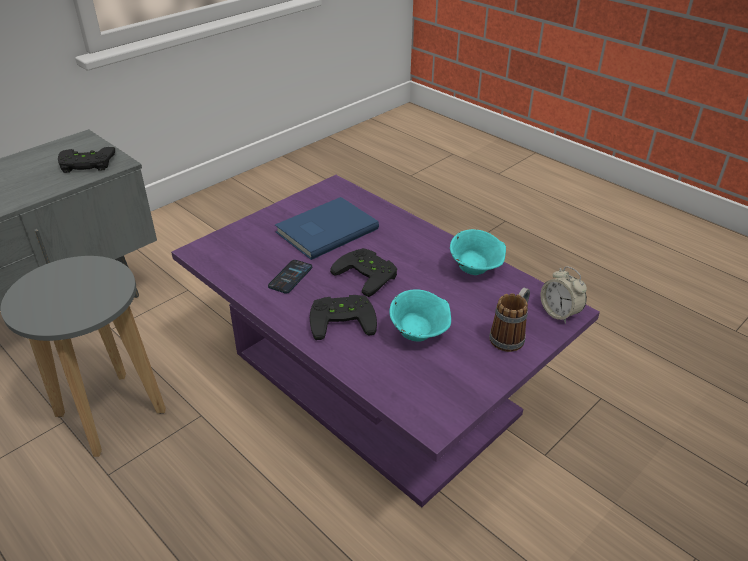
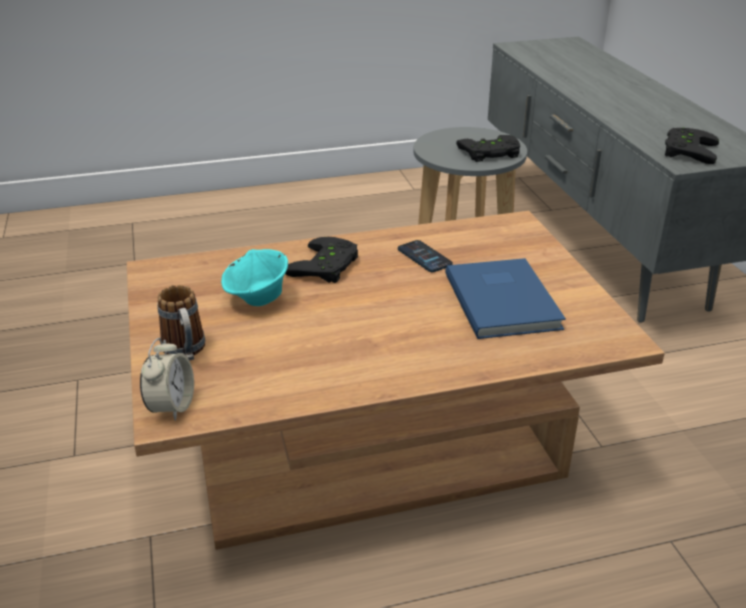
camera: 120 degrees right, 5 degrees down
(368, 274) = (385, 302): black game controller -> black game controller (490, 153)
(373, 383) = (372, 445): purple coffee table -> brown coffee table
(475, 269) = (318, 380): turquoise bowl -> none
(559, 313) = (171, 406): alarm clock -> alarm clock turned 105 degrees clockwise

